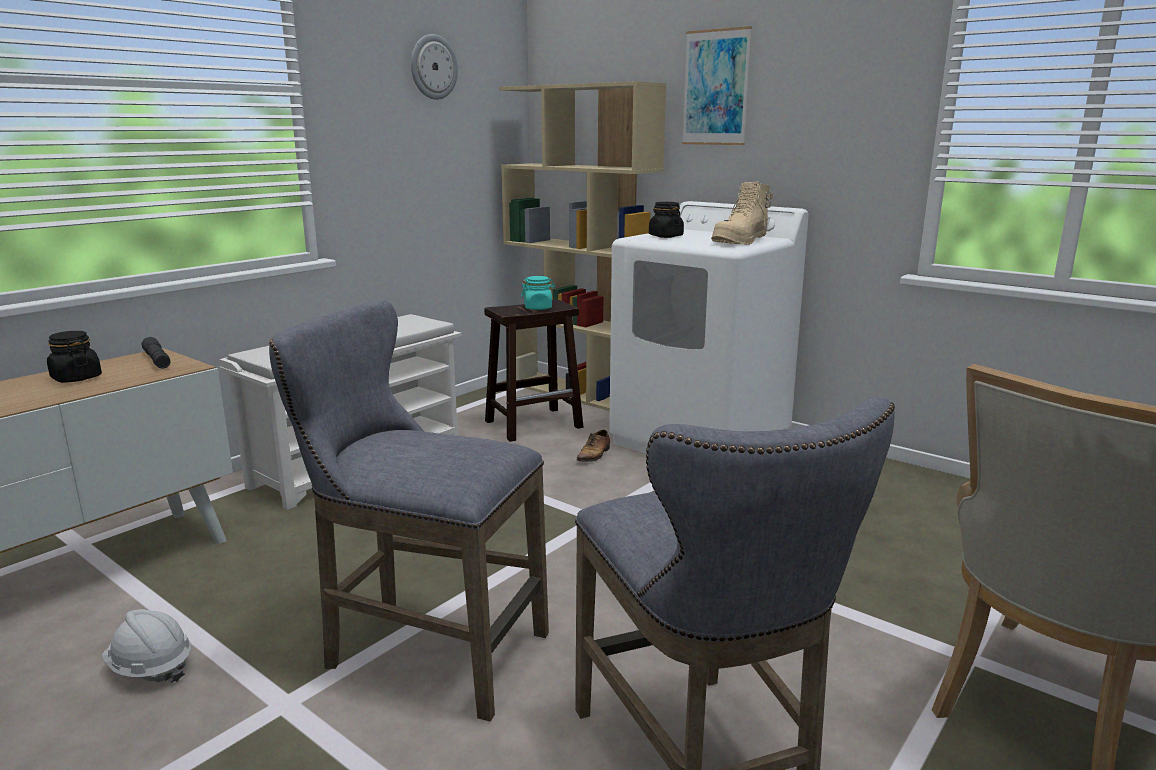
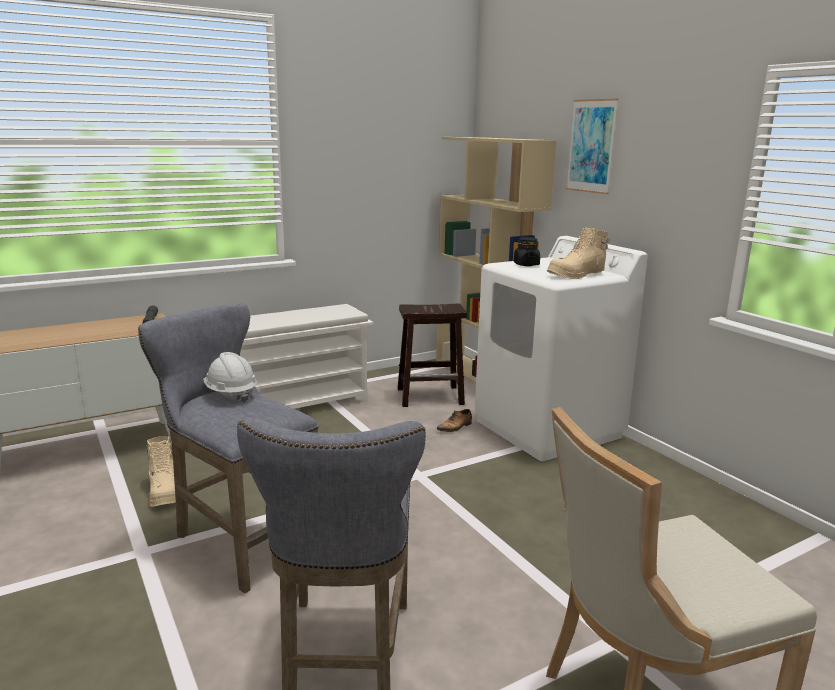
camera: 20 degrees right, 0 degrees up
(76, 378) = (98, 328): black jar -> none
(150, 668) = (89, 513): white hard hat -> white hard hat (230, 394)
(256, 612) = (164, 492): none -> beige boot
(433, 67) = (387, 123): wall clock -> none
(538, 308) = (436, 309): turquoise jar -> none

